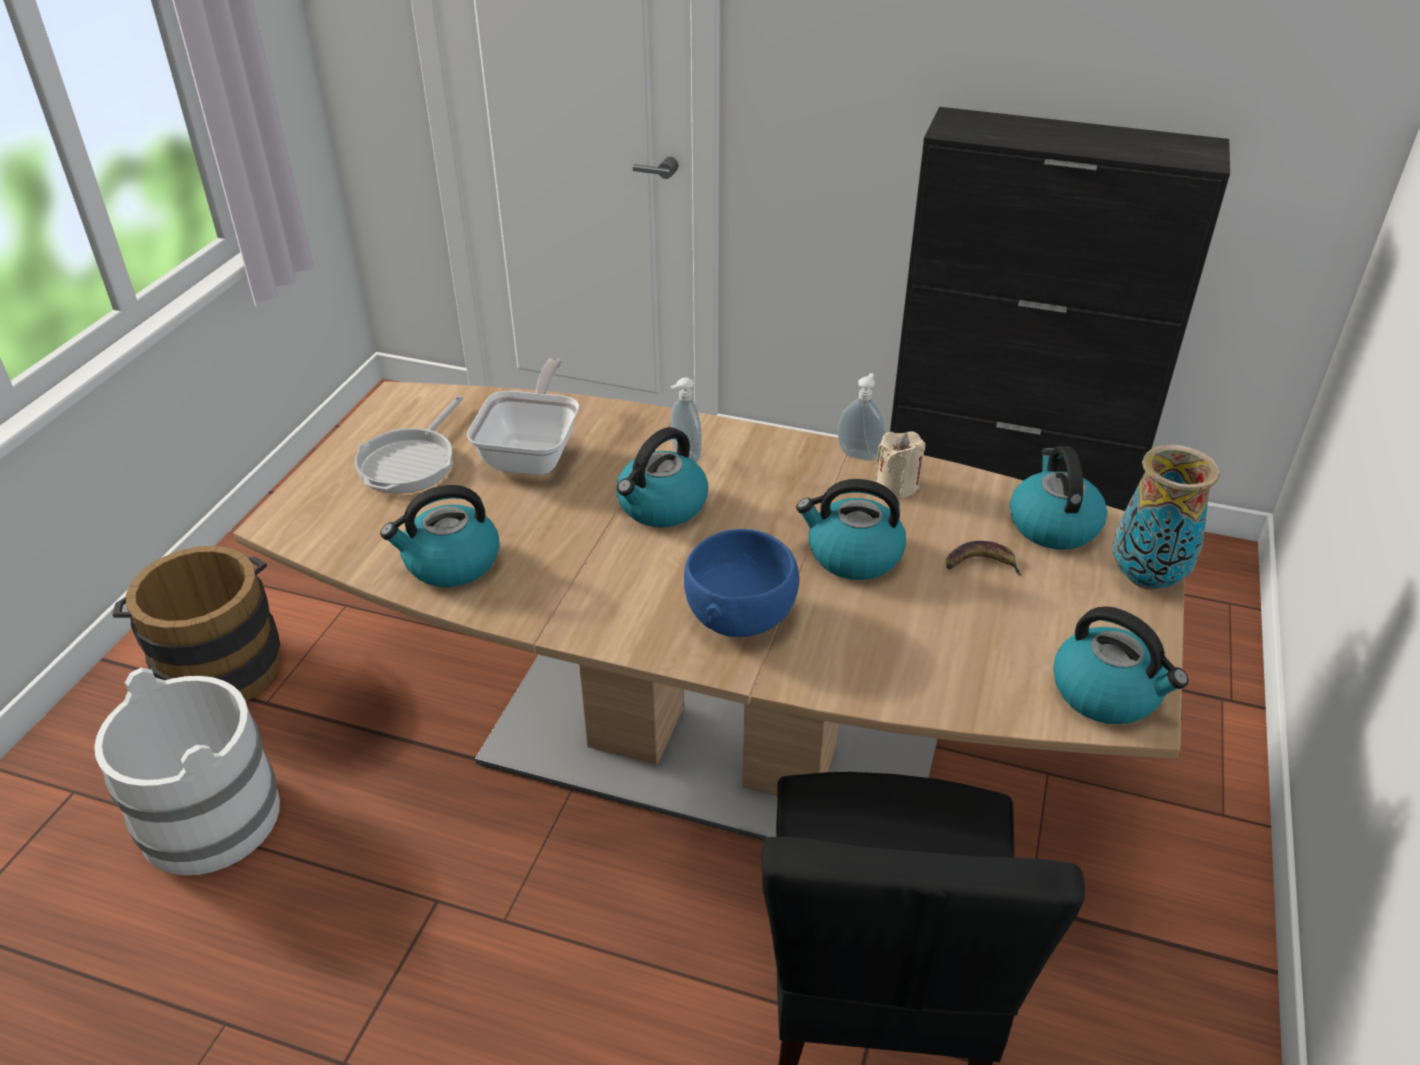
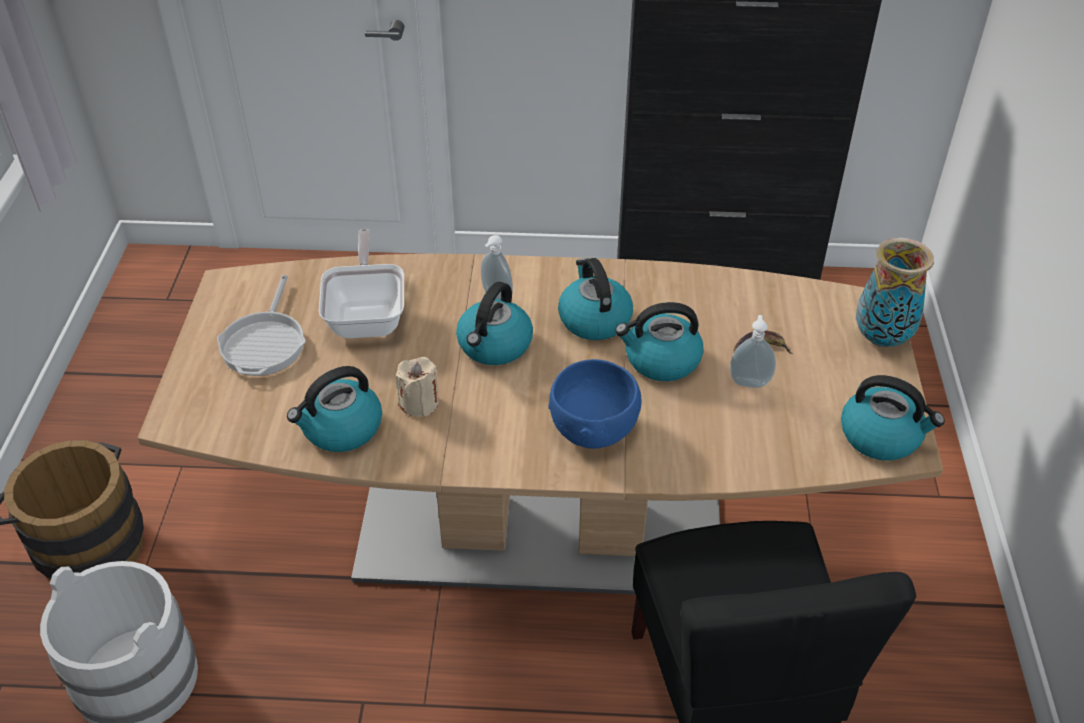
camera: 15 degrees left, 5 degrees up
(860, 454) = (635, 270): soap dispenser -> soap dispenser (749, 381)
(897, 485) = (674, 293): beige candle -> beige candle (419, 403)
(1052, 525) = (801, 306): kettle -> kettle (593, 319)

